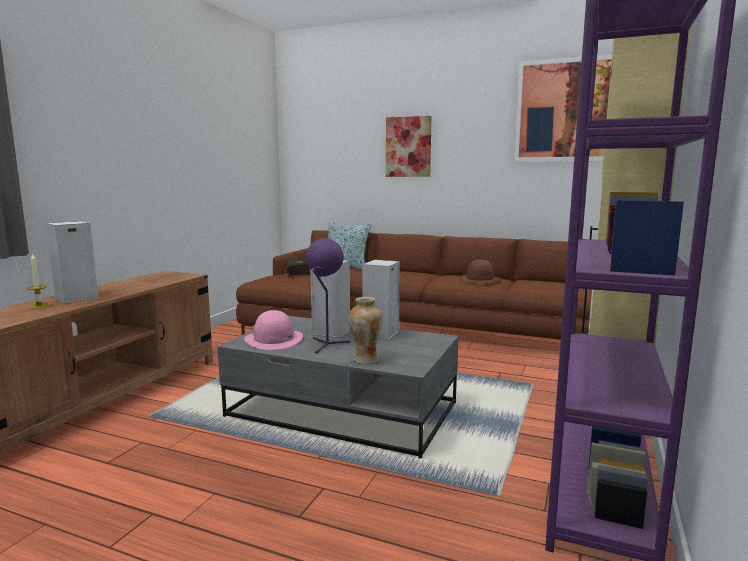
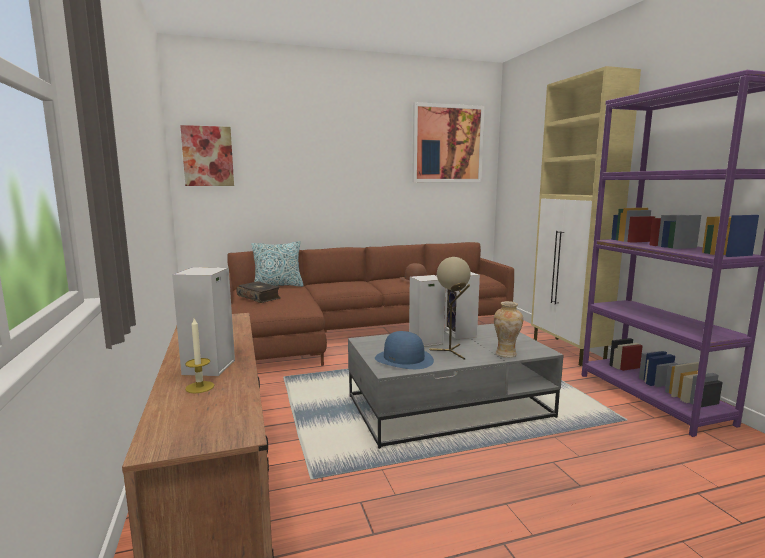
camera: 40 degrees left, 0 degrees up
(274, 339) = (404, 359): pink hat -> blue hat
(326, 345) = (451, 352): purple table lamp -> beige table lamp
(408, 147) = (322, 168): picture -> picture (208, 156)

